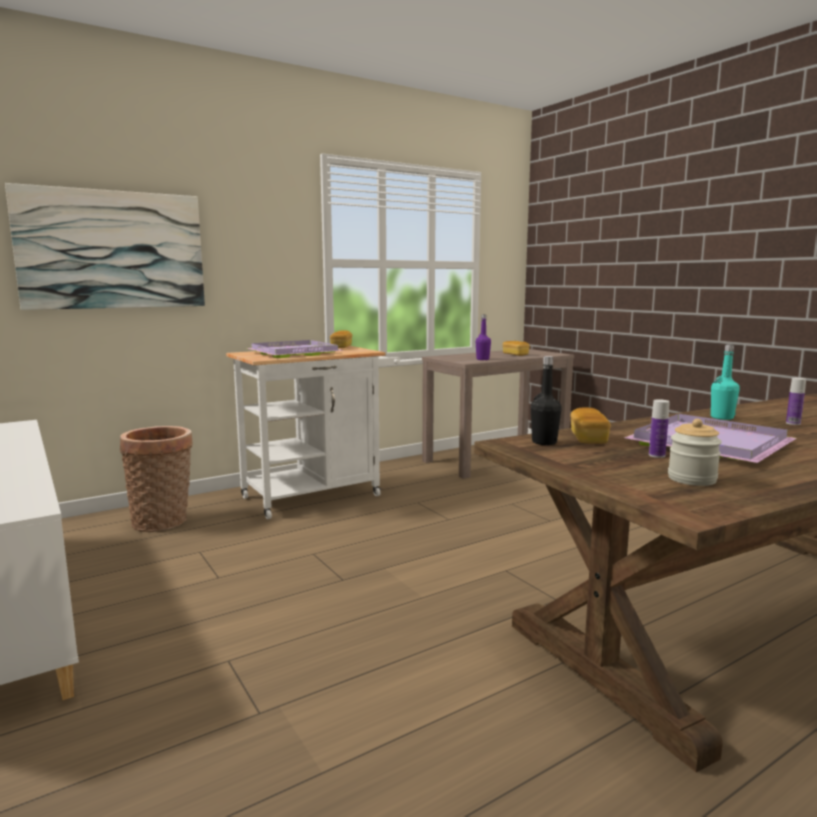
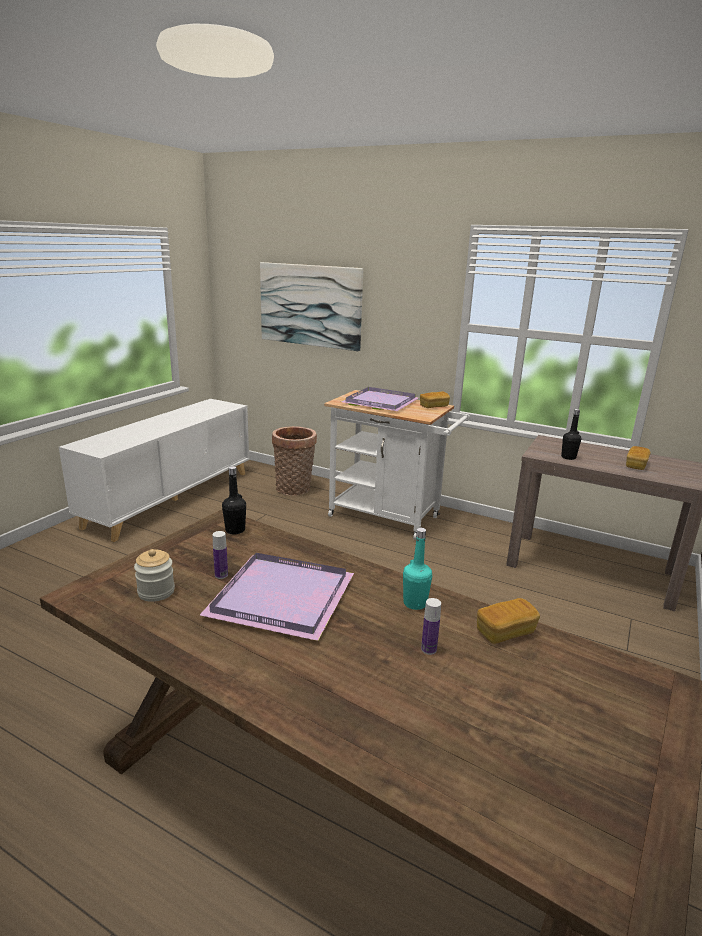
camera: 60 degrees right, 10 degrees up
(482, 359) = (568, 457): purple bottle -> black bottle
(588, 439) = (258, 545): bread -> bread (505, 632)

